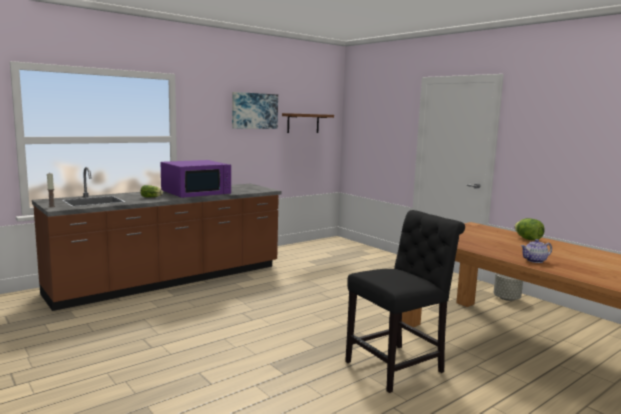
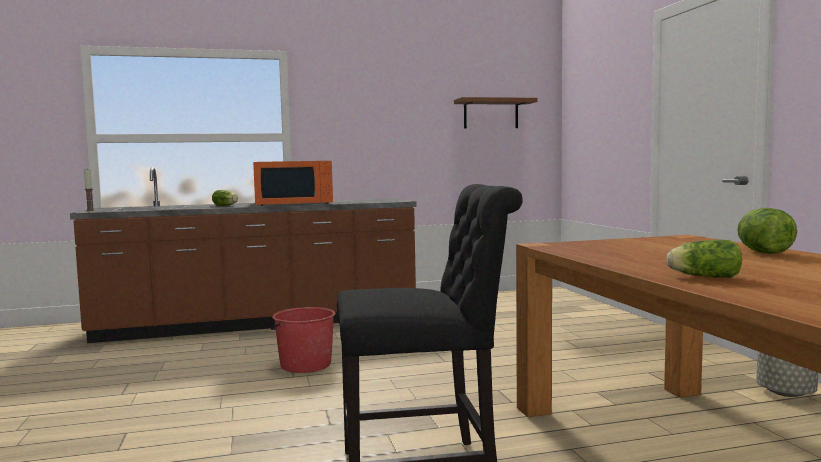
camera: 25 degrees right, 5 degrees down
(196, 193) = (294, 203): purple microwave -> orange microwave
(249, 310) = (305, 365): none -> red bucket
(254, 111) = (408, 97): picture -> none
(535, 261) = (702, 277): teapot -> lettuce

